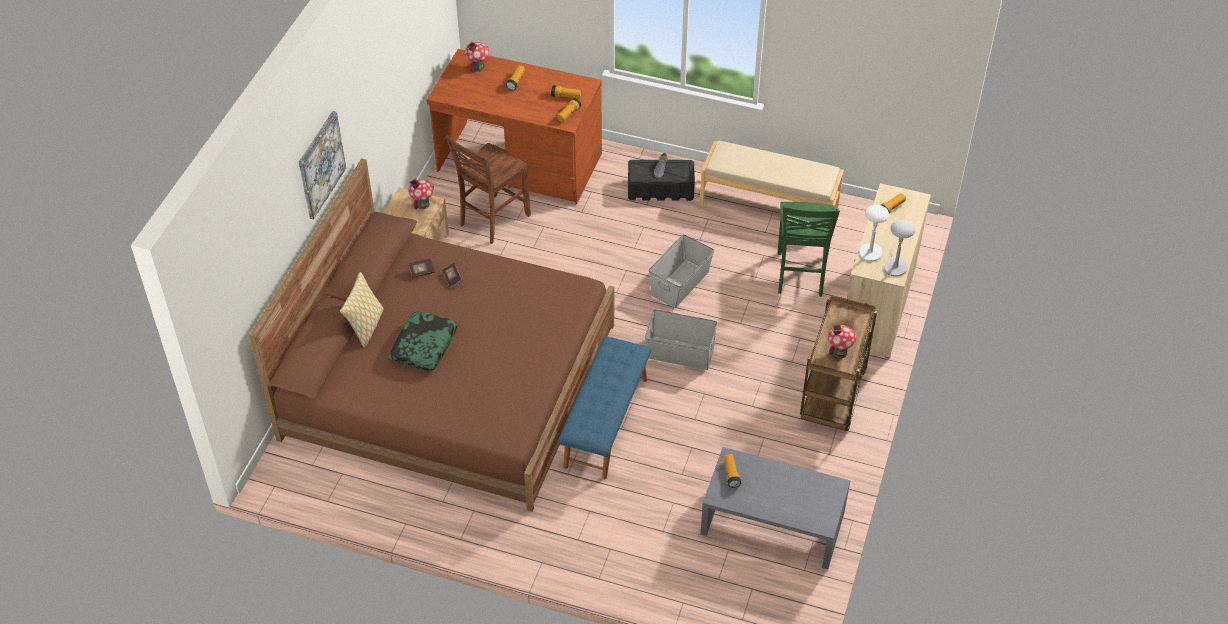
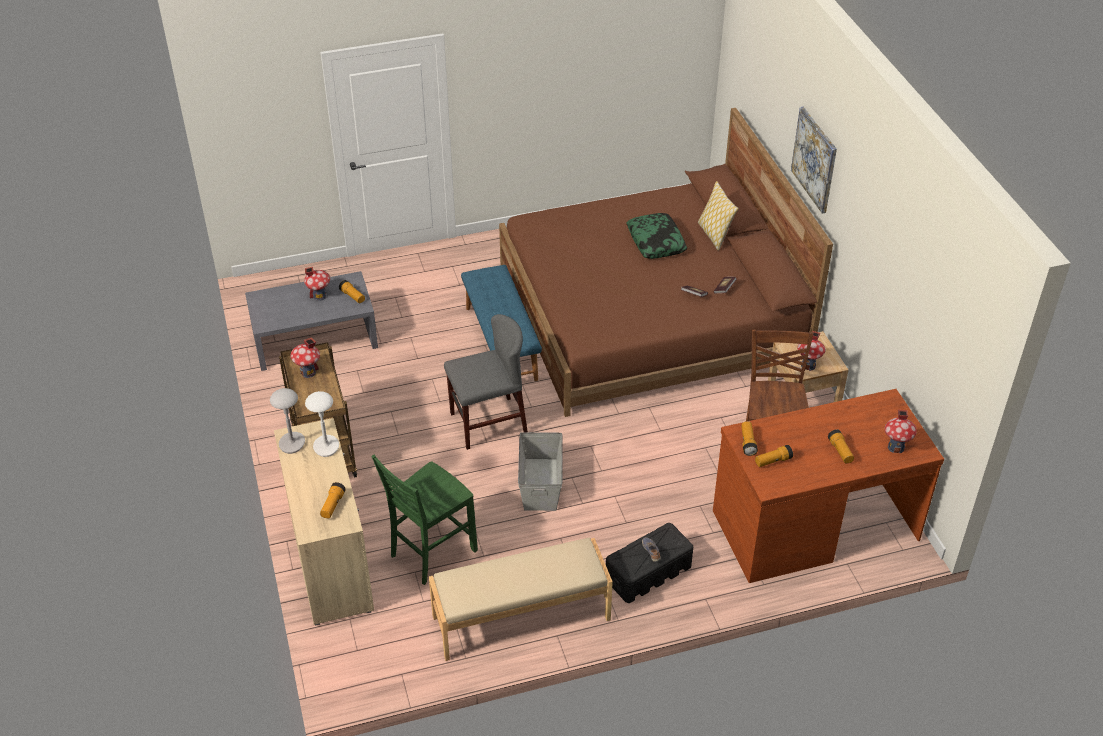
camera: 145 degrees right, 5 degrees down
(679, 352) = (488, 423): grey storage box -> grey chair
(762, 492) = (319, 296): none -> toy house
(800, 275) = (431, 553): green chair -> green chair turned 105 degrees counterclockwise

